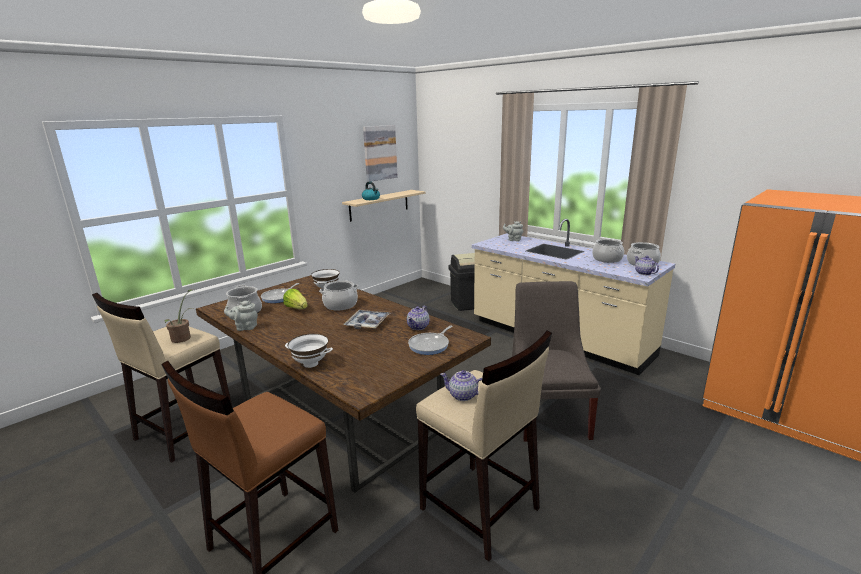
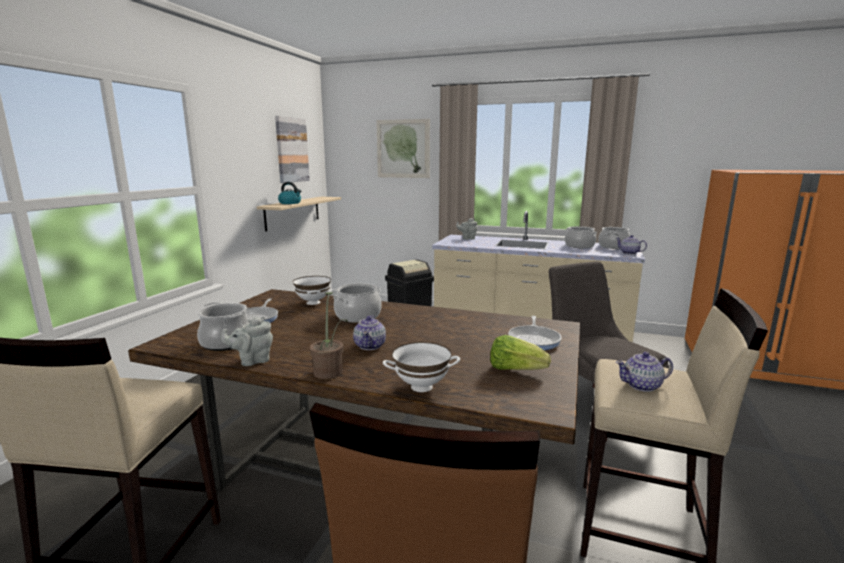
camera: 25 degrees left, 5 degrees down
(183, 337) = (145, 394): potted plant -> potted plant (330, 370)
(297, 308) = (302, 327): lettuce -> lettuce (515, 369)
(367, 323) = (423, 330): tray -> none
(418, 327) = (490, 324): teapot -> teapot (370, 345)
(475, 150) = (403, 149): none -> picture

